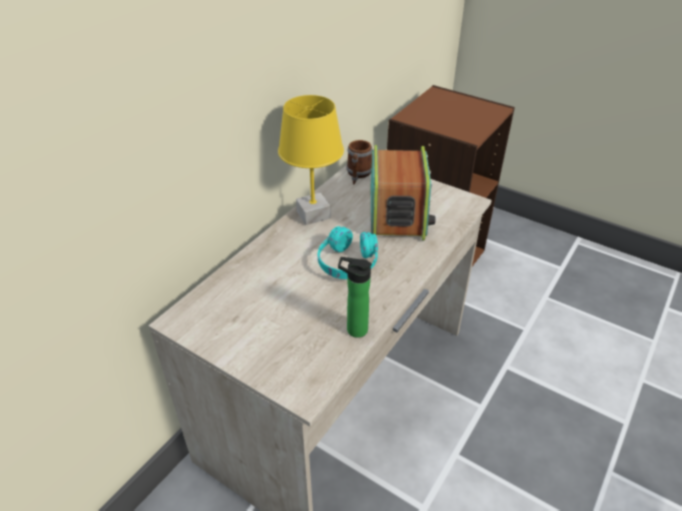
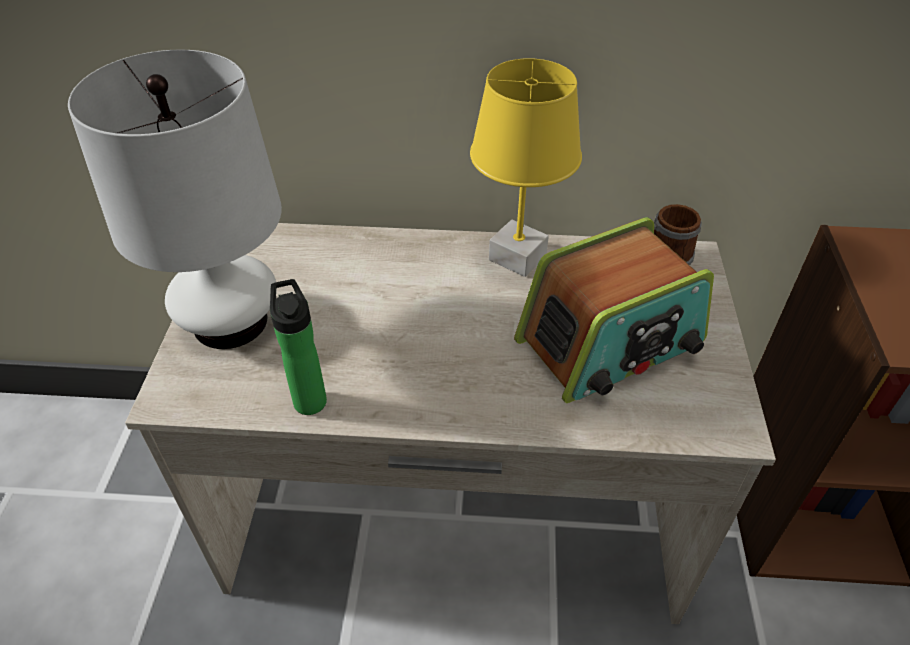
camera: 60 degrees right, 5 degrees up
(261, 346) = (230, 322): none -> white table lamp
(348, 263) = (441, 336): turquoise headphones -> none

